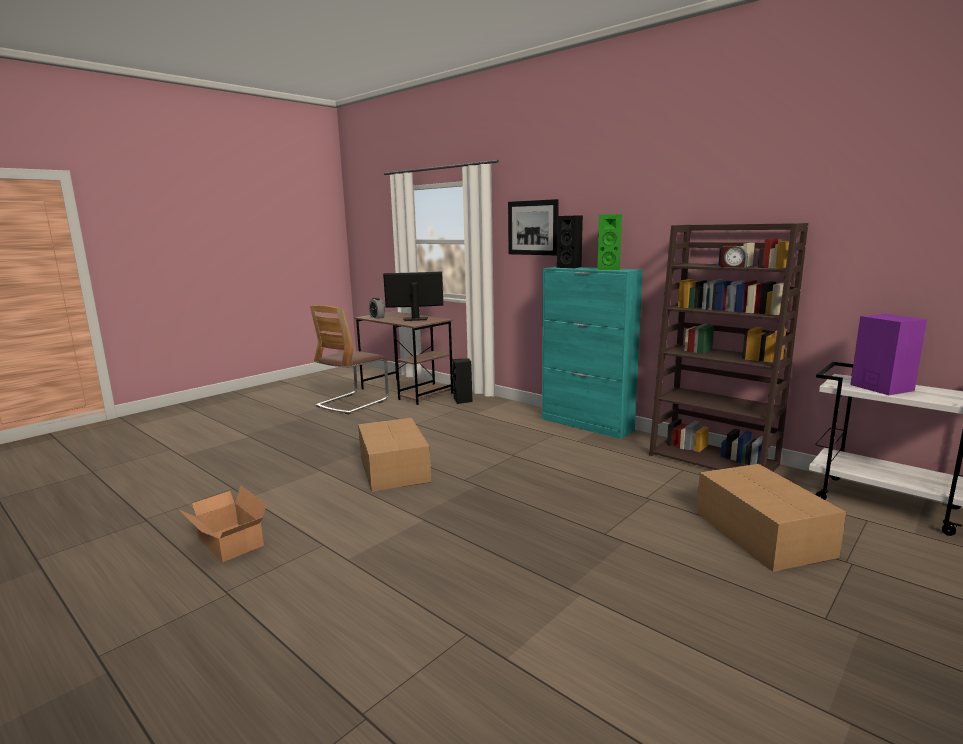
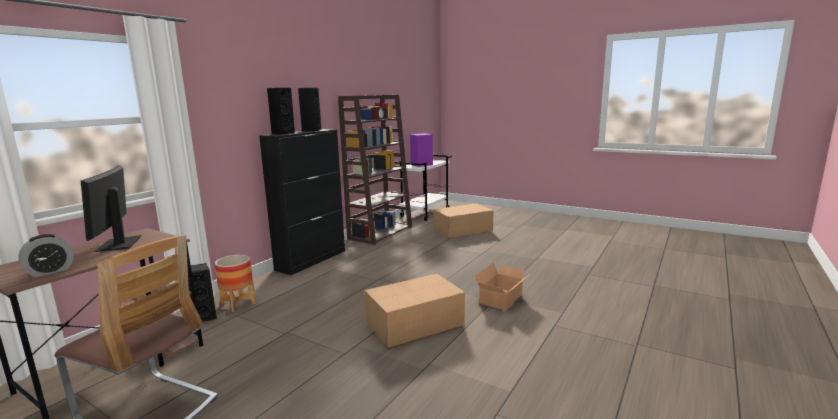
camera: 100 degrees left, 0 degrees up
(228, 544) = (591, 368): cardboard box -> cardboard box (503, 299)
(480, 407) = (238, 304): none -> planter
(533, 227) = (222, 99): picture -> none
(587, 425) = (311, 260): turquoise cabinet -> black cabinet
(609, 269) = (311, 130): green speaker -> black speaker

